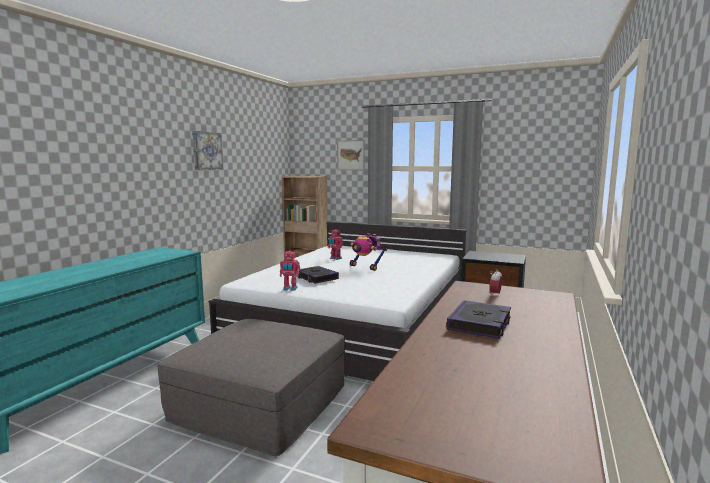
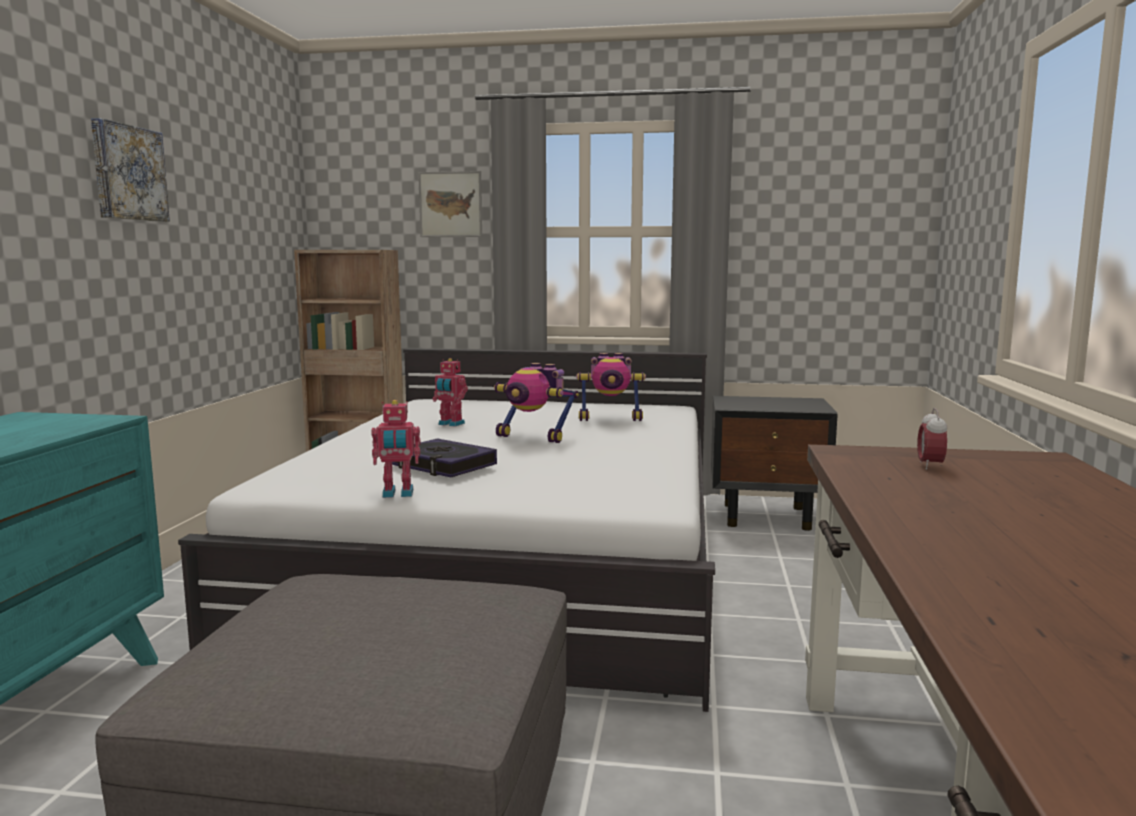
camera: 15 degrees left, 0 degrees up
(409, 260) = (610, 419): none -> toy robot
(480, 324) = (999, 531): book -> none

